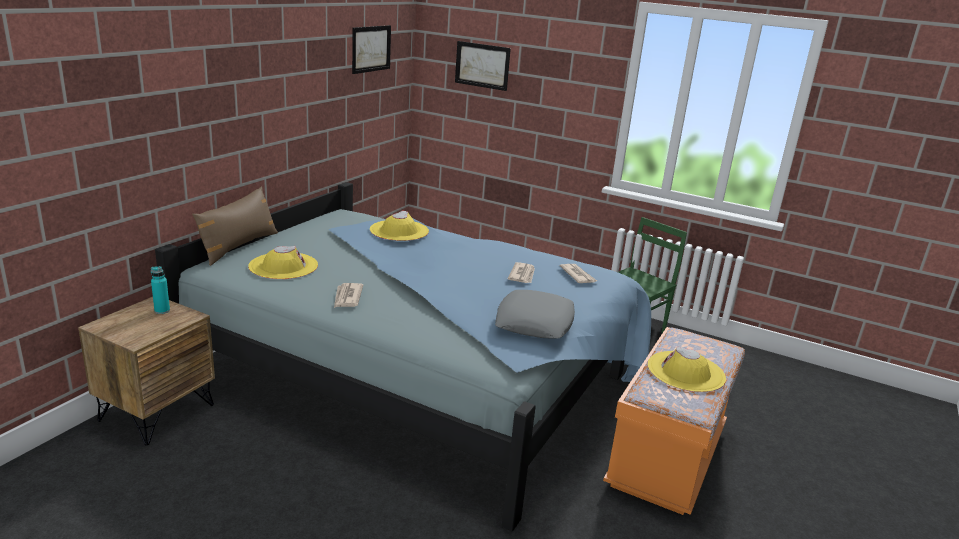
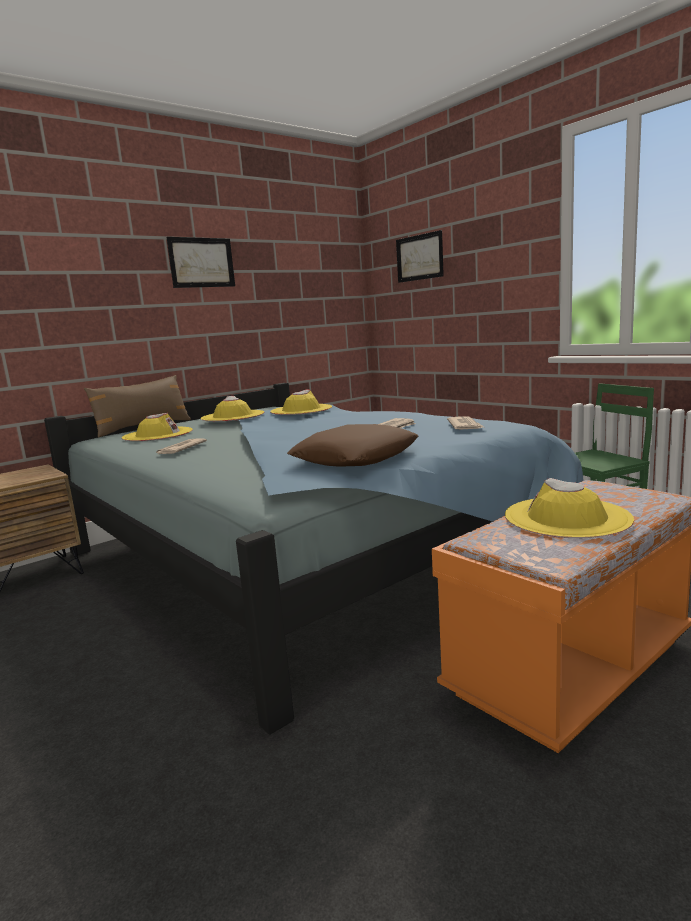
camera: 25 degrees right, 10 degrees down
(162, 311) = (34, 472): turquoise bottle -> none
(337, 238) = (232, 416): none -> yellow hat
(371, 48) = (306, 255): picture -> picture (201, 262)
(534, 322) = (355, 457): grey pillow -> brown pillow

